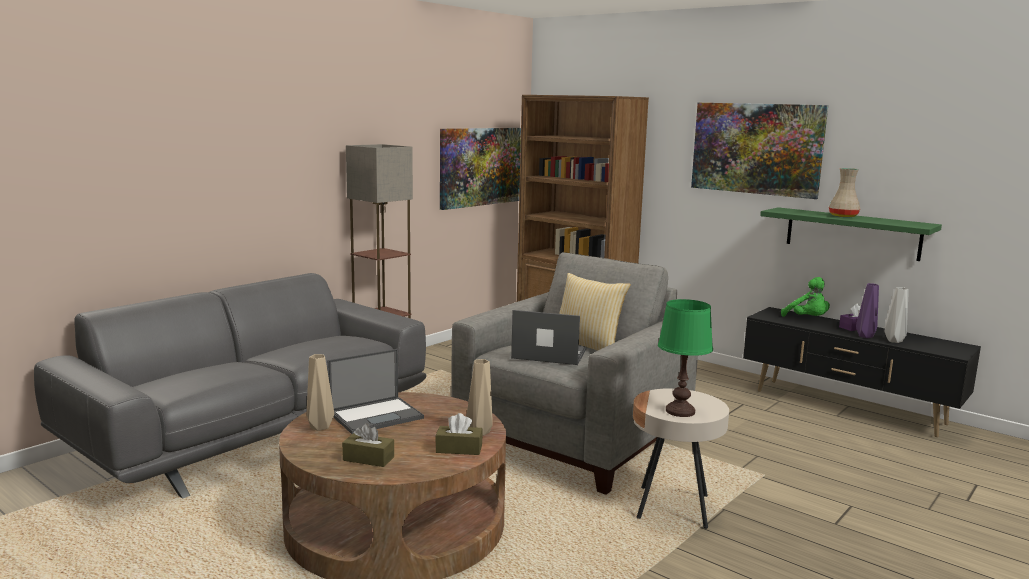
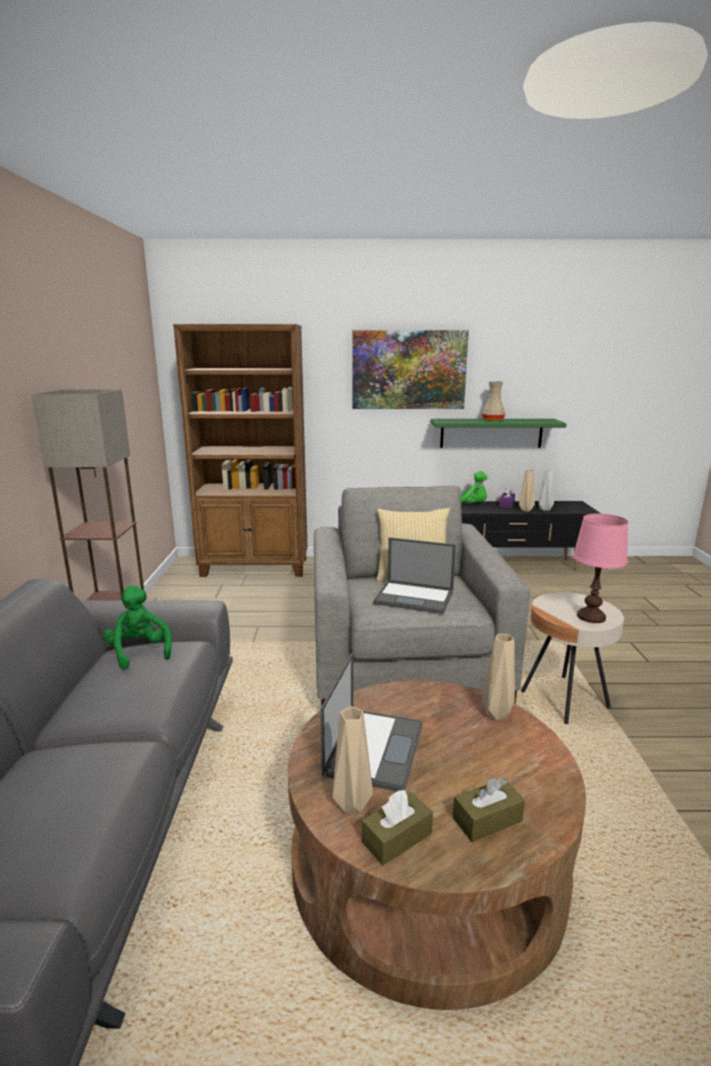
camera: 40 degrees left, 5 degrees up
(341, 336) = (139, 652): none -> green plush toy
(459, 449) = (524, 747): brown tissue box -> brown tissue box (397, 838)
(480, 166) = (133, 408): picture -> none
(548, 354) = (415, 597): laptop -> laptop turned 135 degrees counterclockwise
(680, 411) = (591, 617): green table lamp -> pink table lamp
(866, 336) = (526, 510): purple vase -> beige vase

